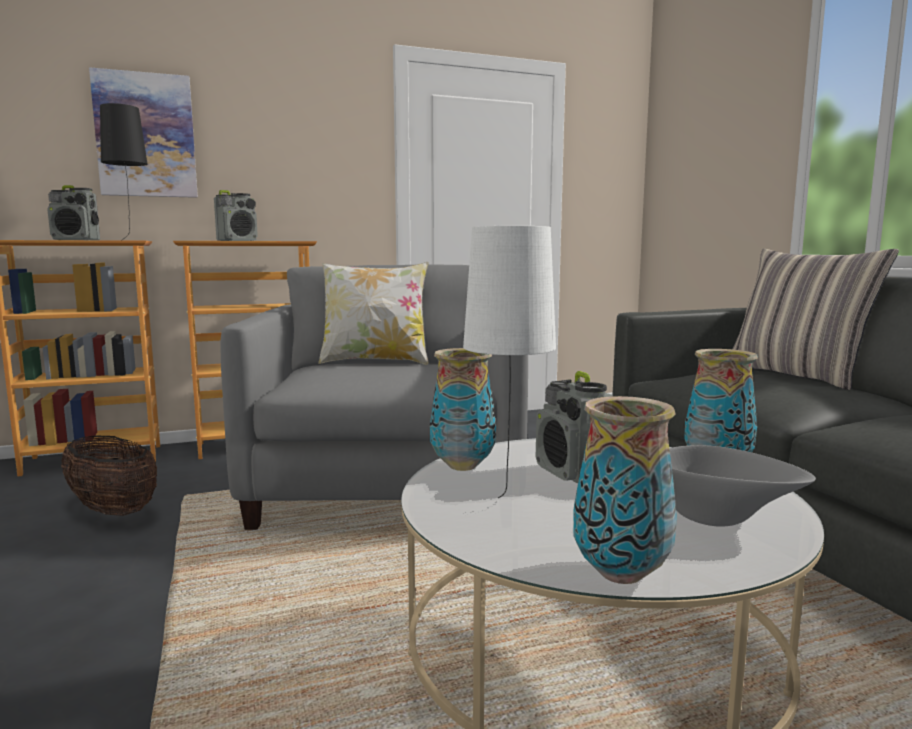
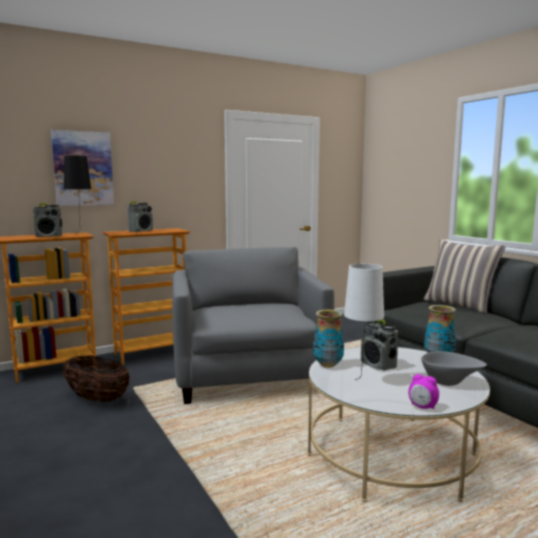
camera: 10 degrees left, 0 degrees up
(375, 361) = (239, 304): pillow -> none
(622, 573) = (422, 407): vase -> alarm clock

